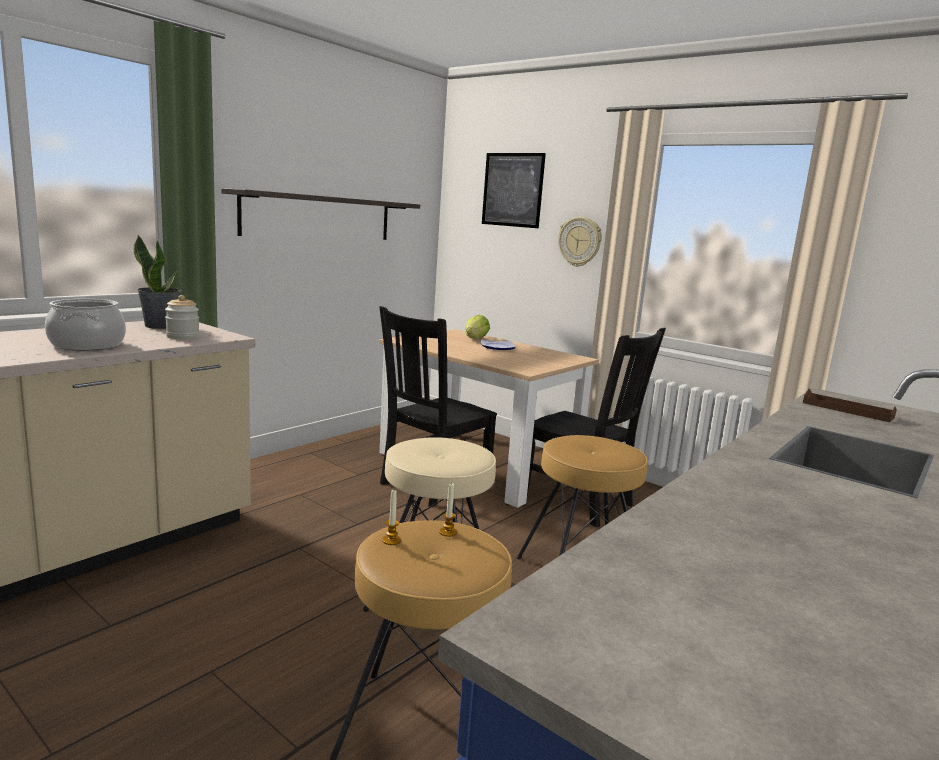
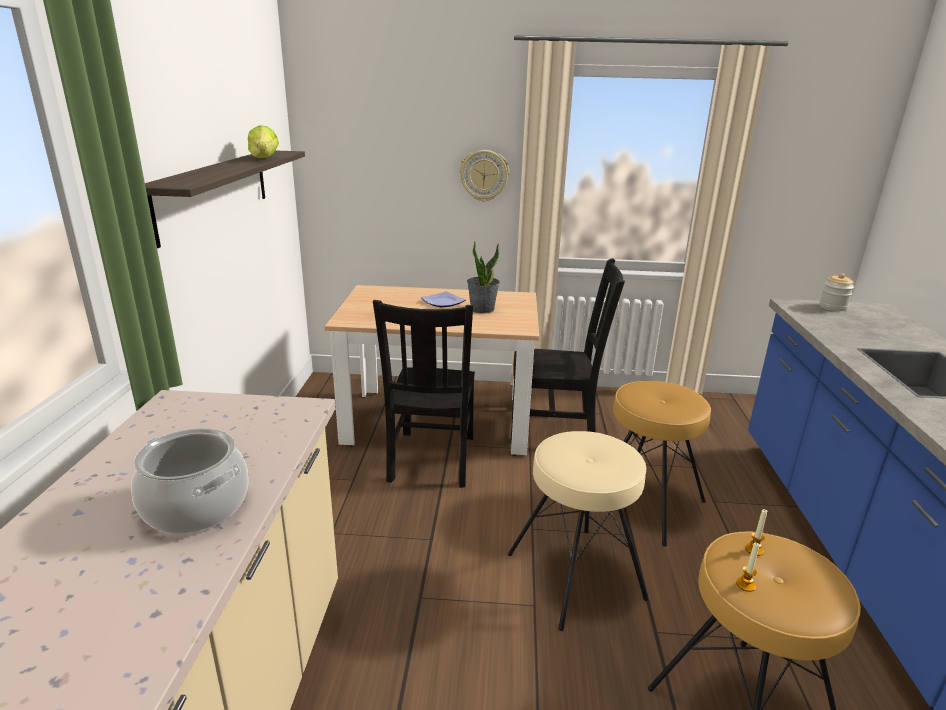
camera: 35 degrees left, 10 degrees up
(161, 326) = (180, 420): potted plant -> potted plant (482, 309)
(183, 337) = (259, 431): jar -> jar (833, 307)
(475, 339) = (403, 295): lettuce -> lettuce (264, 159)
(512, 190) = (394, 121): picture -> none
(847, 410) = (830, 319): brown tray -> none

